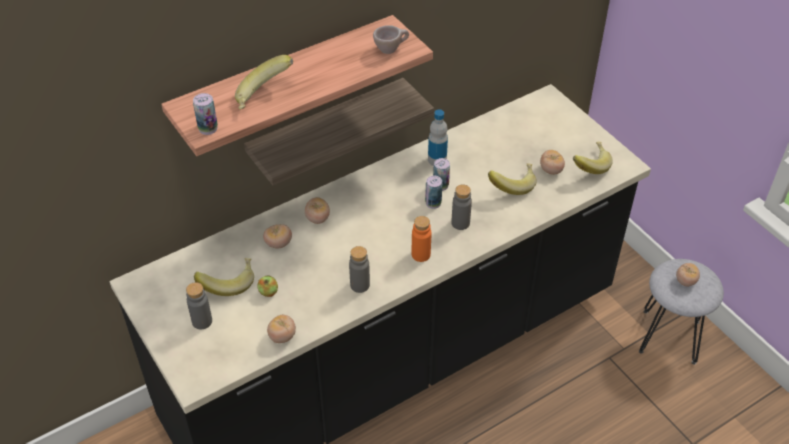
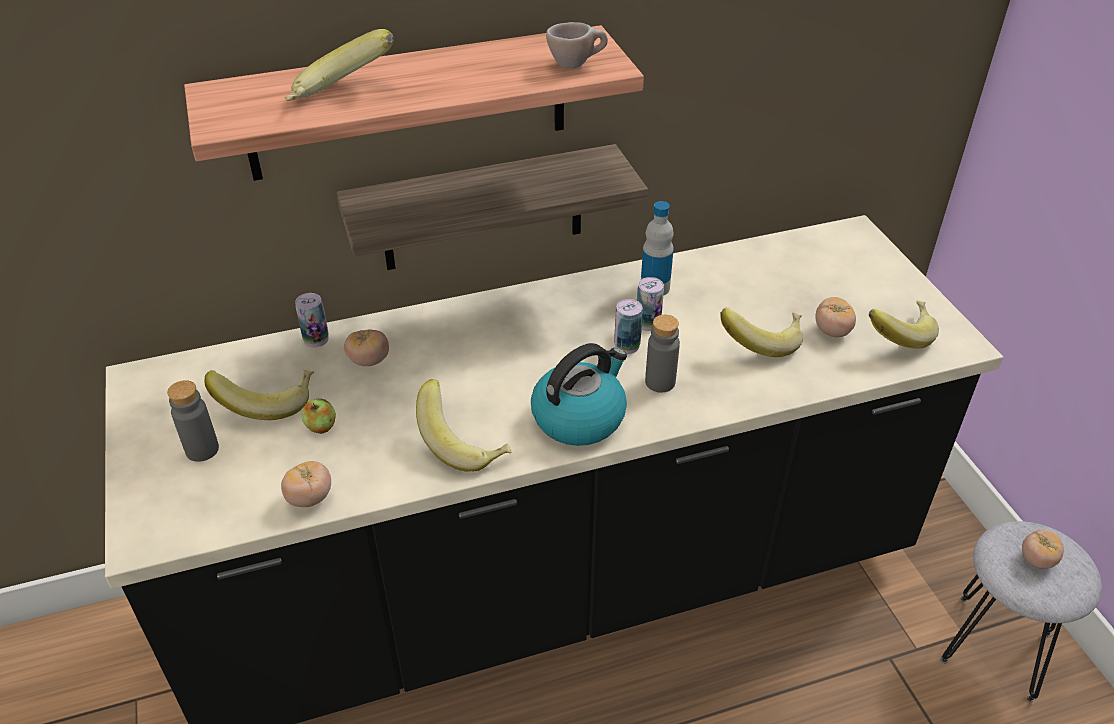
camera: 15 degrees right, 5 degrees down
(208, 128) = (229, 123): can -> can (316, 339)
(317, 218) = (442, 336): tomato -> none
(360, 285) = (465, 444): grey bottle -> banana
(421, 254) = (579, 417): orange bottle -> kettle

